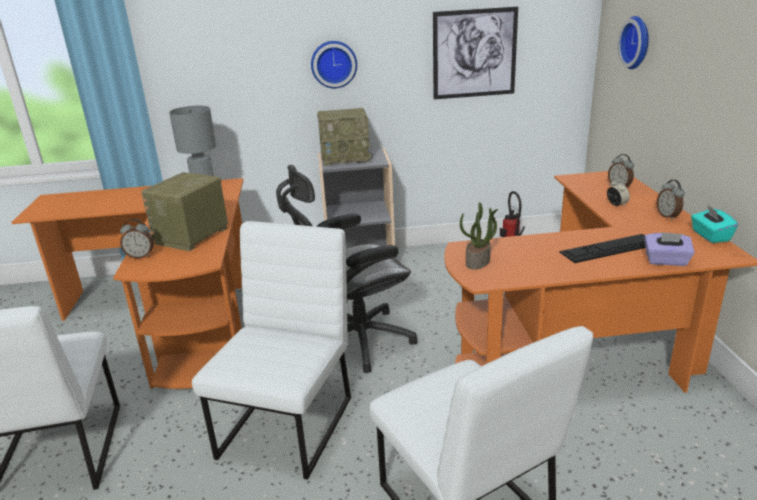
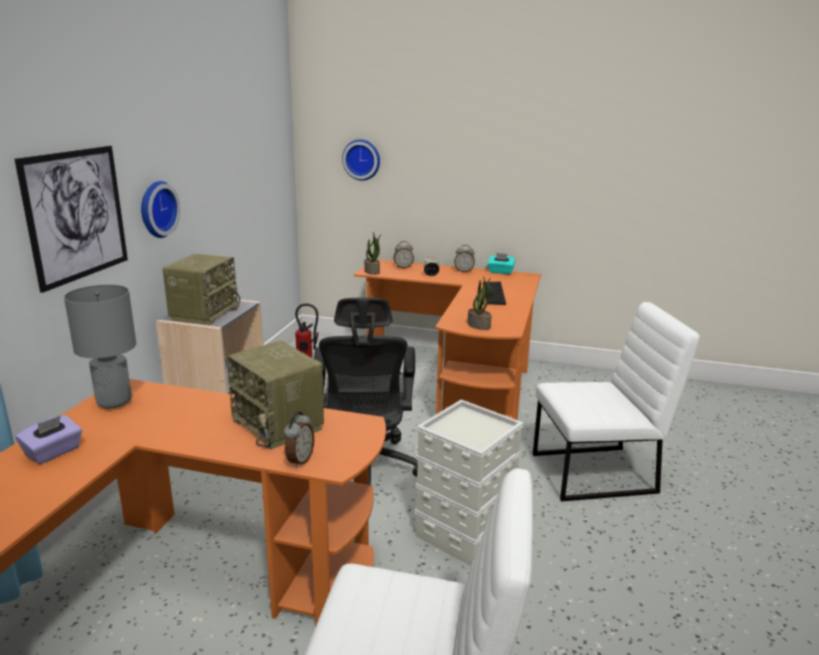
camera: 70 degrees left, 5 degrees down
(289, 424) = (463, 532): white chair -> grey storage box
(474, 53) = (242, 183): picture -> picture (76, 215)
(576, 179) = (372, 271): none -> potted plant
(666, 261) = (523, 287): purple tissue box -> purple tissue box (53, 452)

